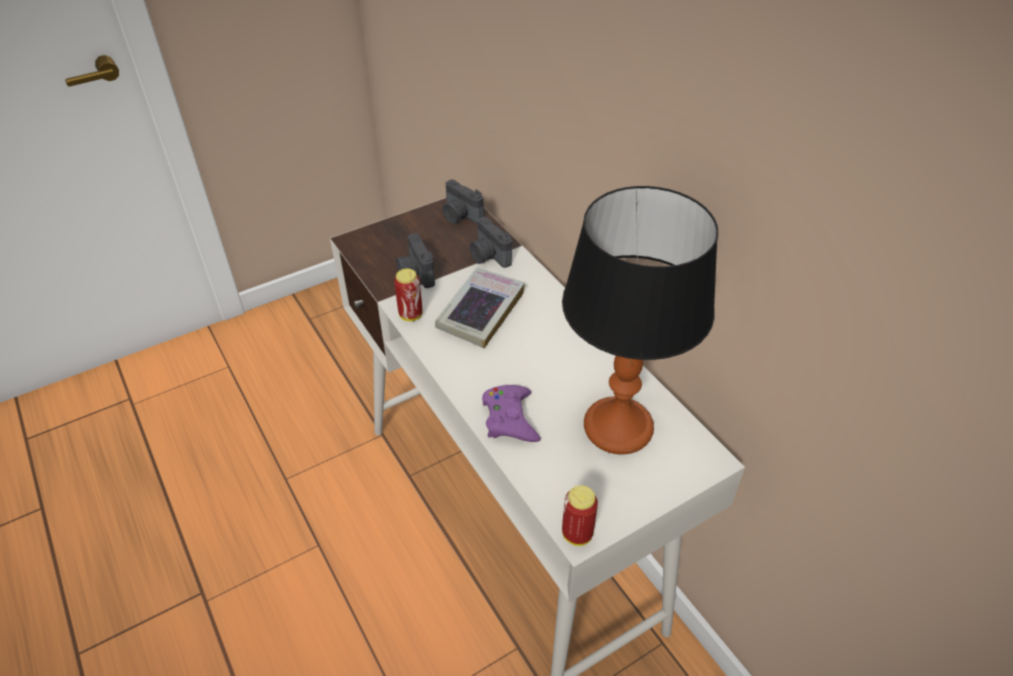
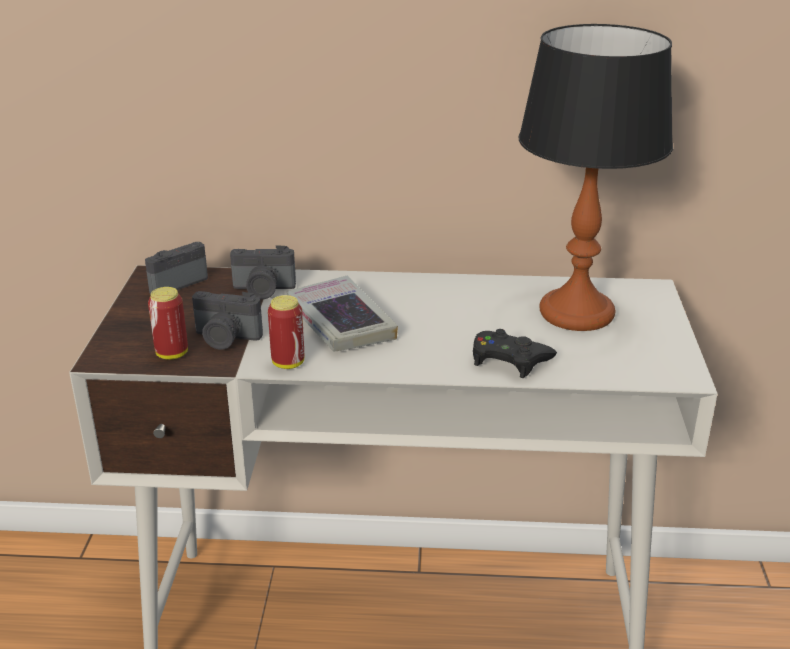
camera: 55 degrees left, 15 degrees down
(460, 216) = (174, 282): camera -> camera turned 150 degrees clockwise
(510, 419) = (509, 360): purple game controller -> black game controller
(577, 534) = (682, 377): can -> can (172, 354)

